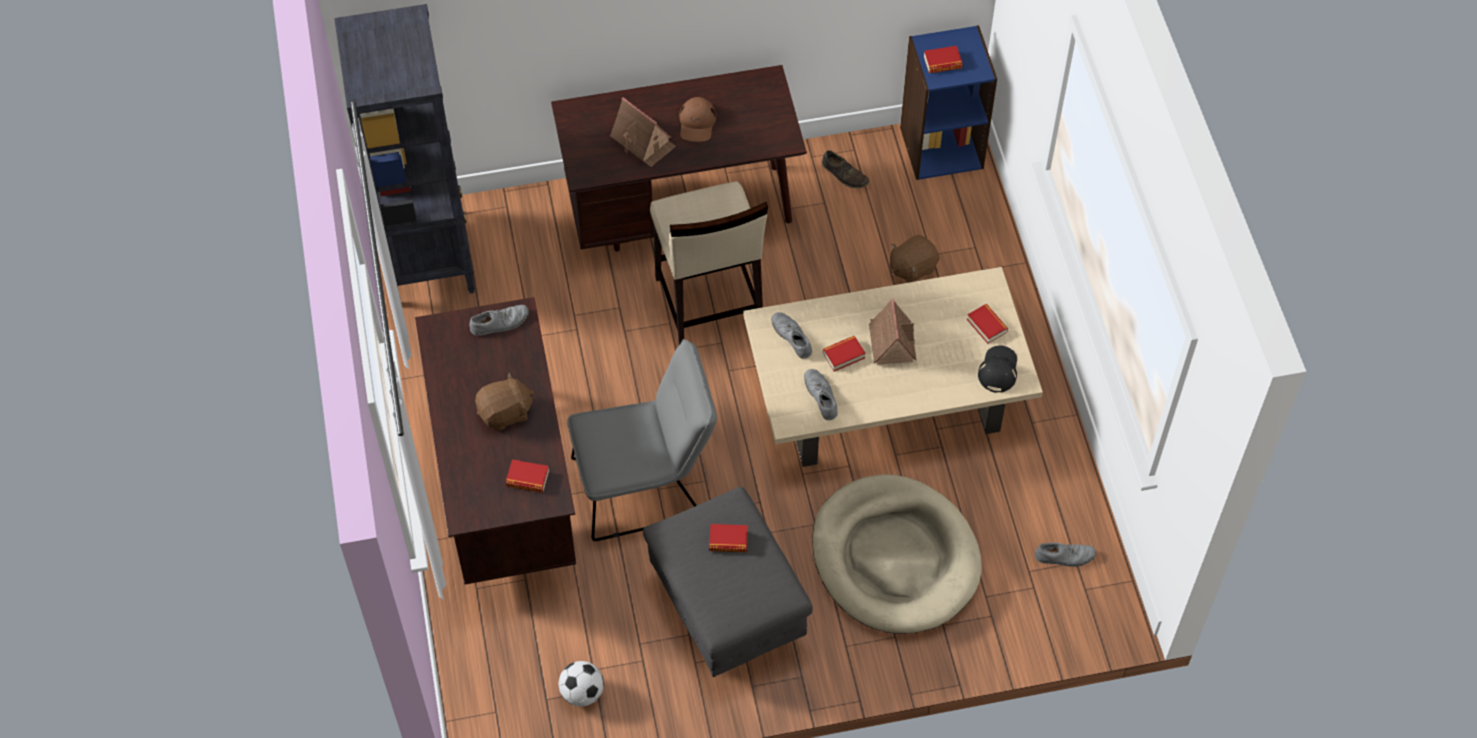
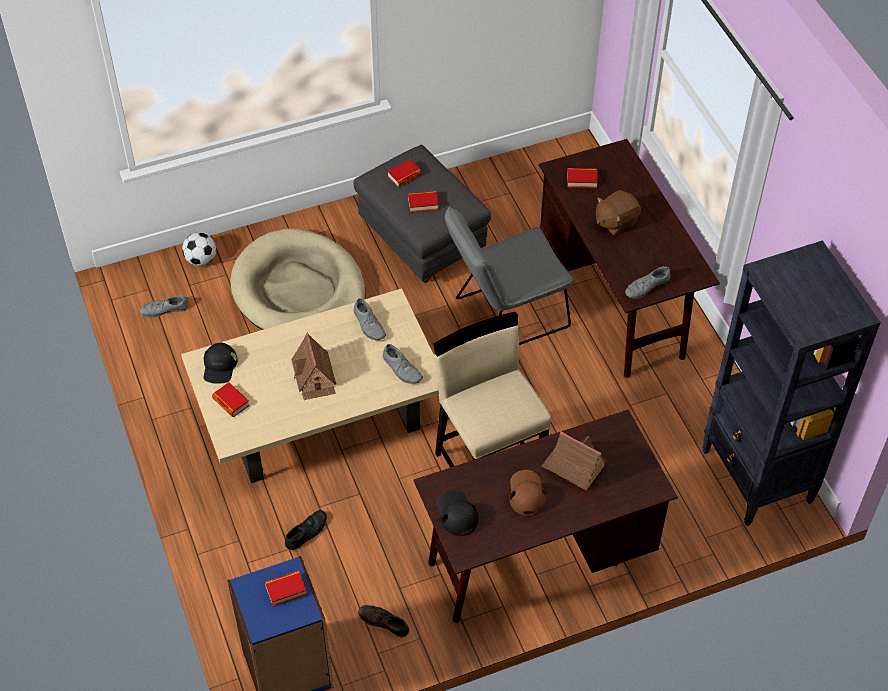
camera: 170 degrees right, 5 degrees down
(582, 692) = (513, 179): football -> football (201, 260)
(770, 114) = (456, 514): none -> black cap
(843, 355) = (355, 360): book -> book (404, 176)
(912, 268) = (306, 532): brown plush toy -> black shoe

